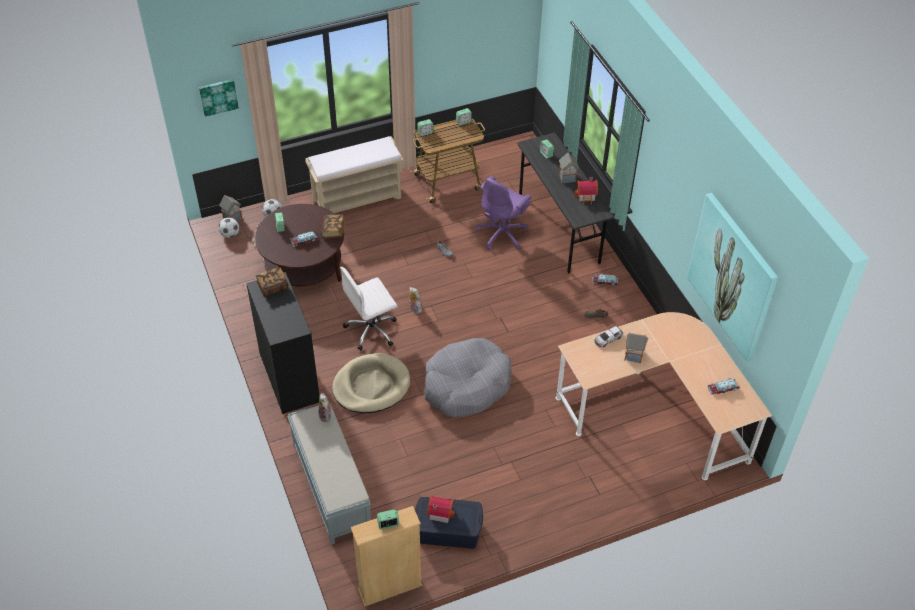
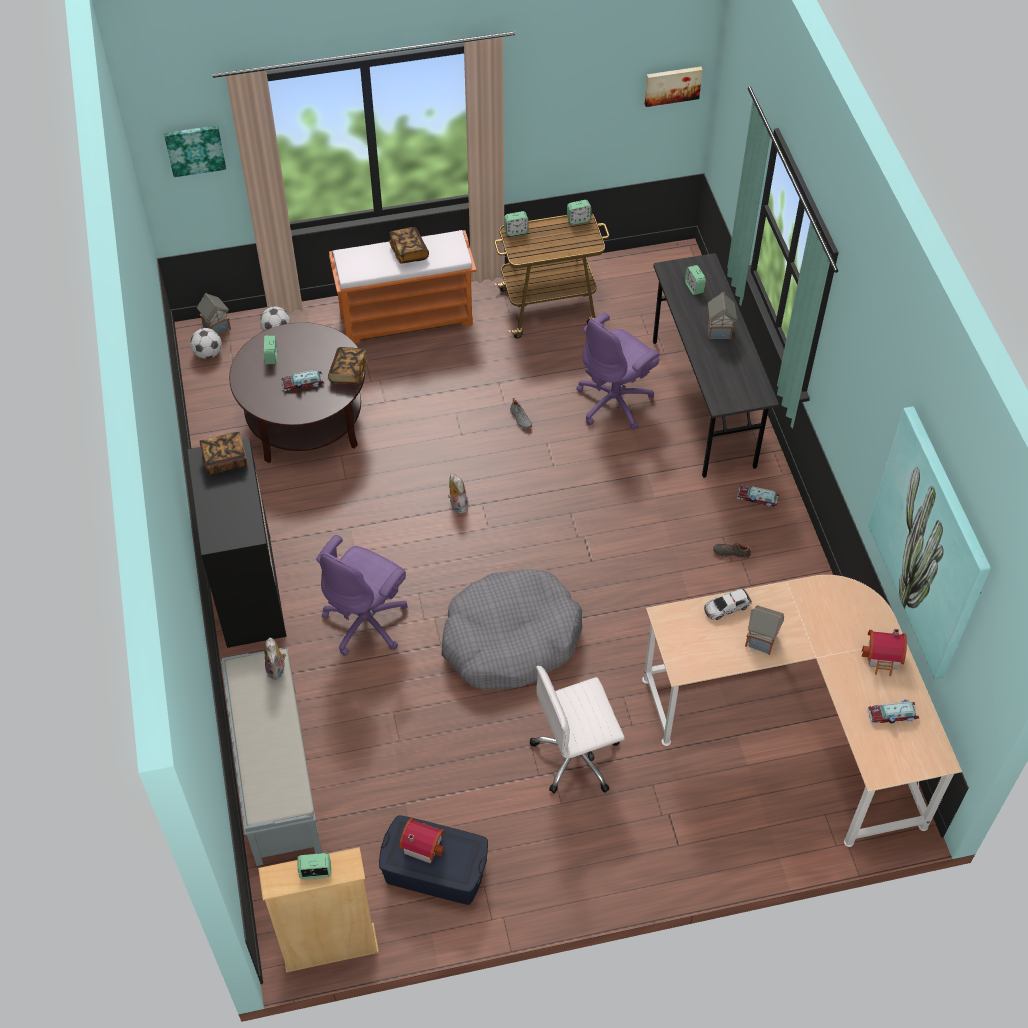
camera: 10 degrees right, 5 degrees up
(357, 198) = (407, 318): beige bench -> orange bench
(358, 153) = (409, 252): none -> book
(371, 386) = (367, 621): beige dog bed -> purple office chair
(372, 330) = (386, 531): white office chair -> white office chair (577, 756)
(514, 30) = (672, 85): none -> picture
(586, 196) = (743, 365): toy house -> toy house (883, 658)

